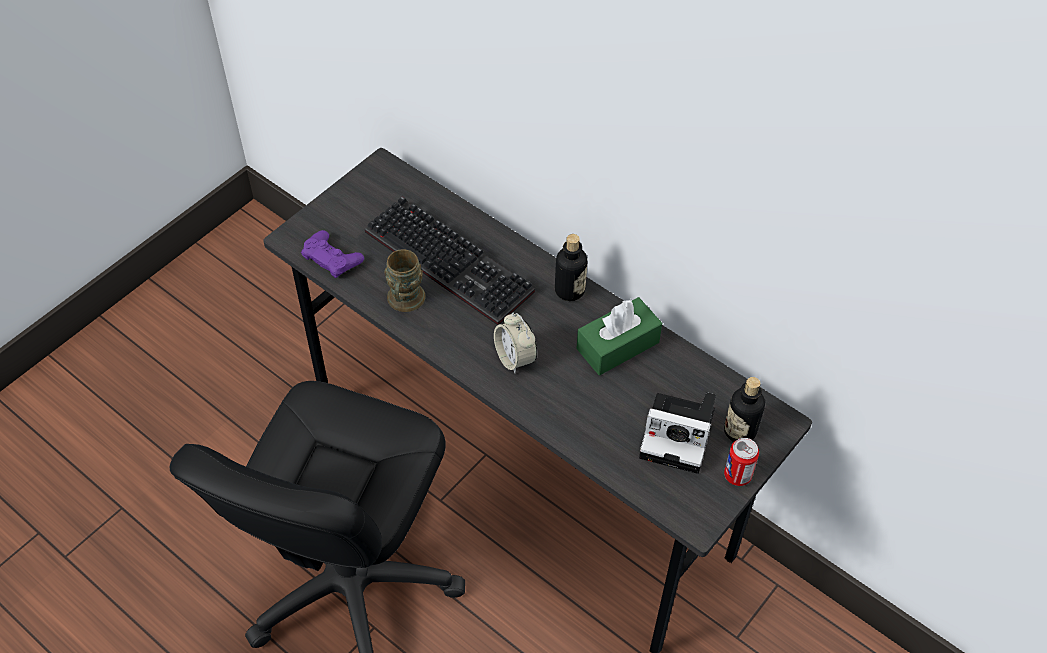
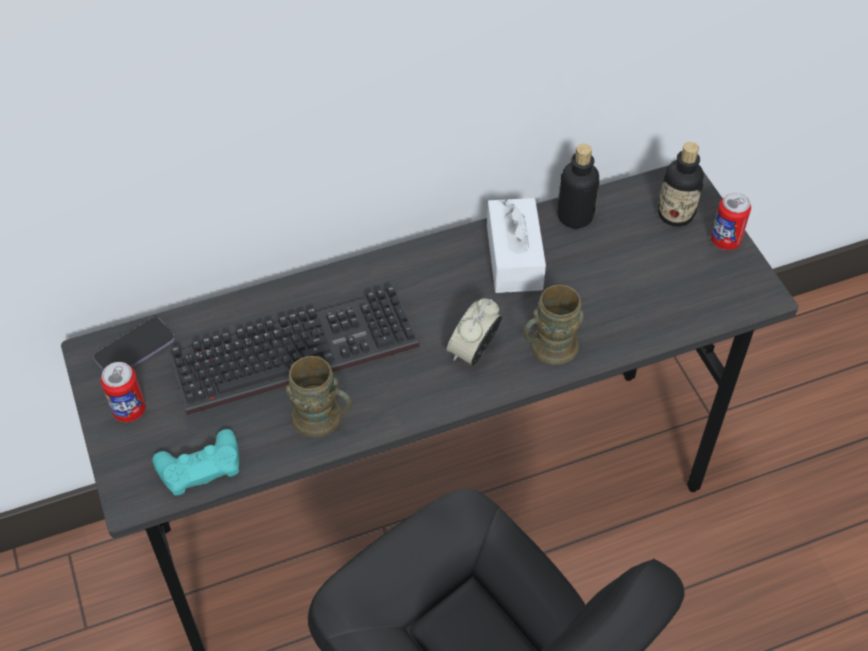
camera: 60 degrees left, 0 degrees up
(332, 258) = (200, 466): purple game controller -> turquoise game controller
(351, 204) = (129, 410): none -> can
(397, 183) = (135, 349): none -> phone
(515, 358) = (473, 351): alarm clock -> alarm clock turned 120 degrees clockwise
(546, 400) = (547, 349): none -> brown mug
(569, 290) = (414, 263): bottle -> bottle (575, 216)
(617, 345) = (514, 257): green tissue box -> white tissue box
(680, 435) = (654, 260): camera -> none

